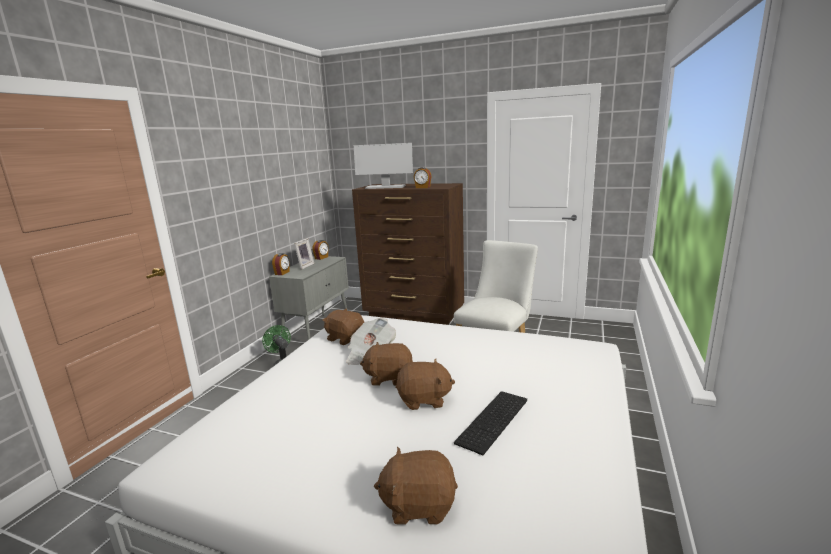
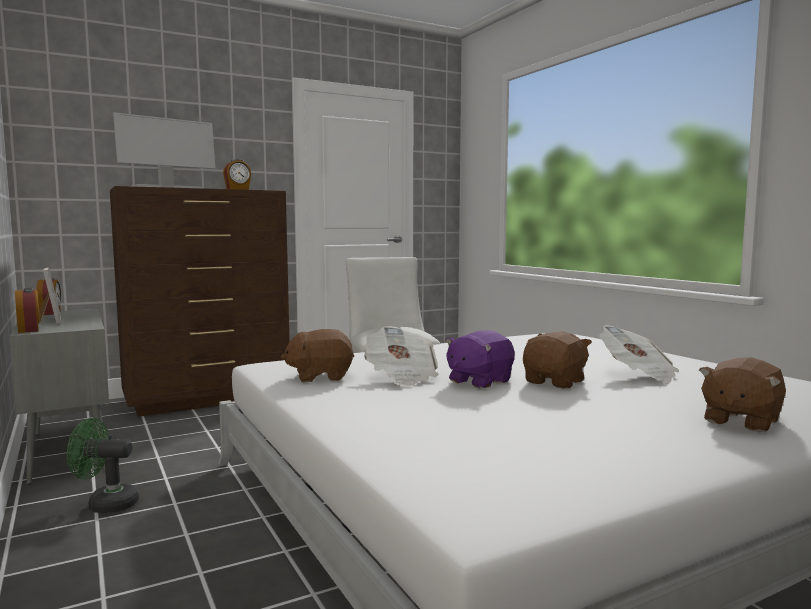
camera: 50 degrees left, 10 degrees down
(389, 377) = (479, 381): brown plush toy -> purple plush toy
(494, 422) = (638, 374): keyboard -> newspaper

